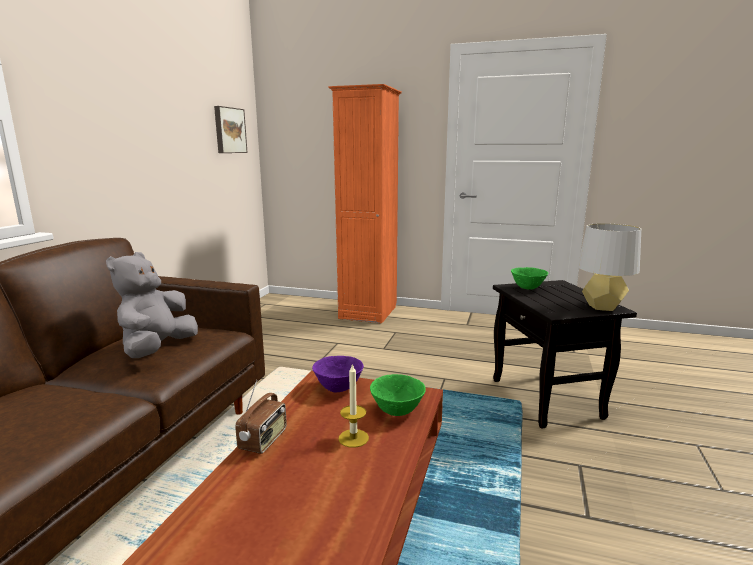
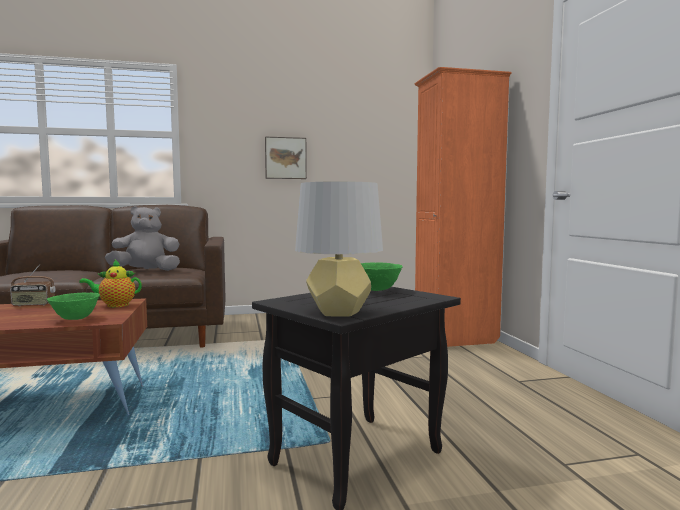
camera: 60 degrees right, 10 degrees down
(229, 130) = (383, 142): picture -> picture (285, 158)
(338, 388) = (115, 305): purple bowl -> teapot
(353, 438) = (32, 316): candle -> none

